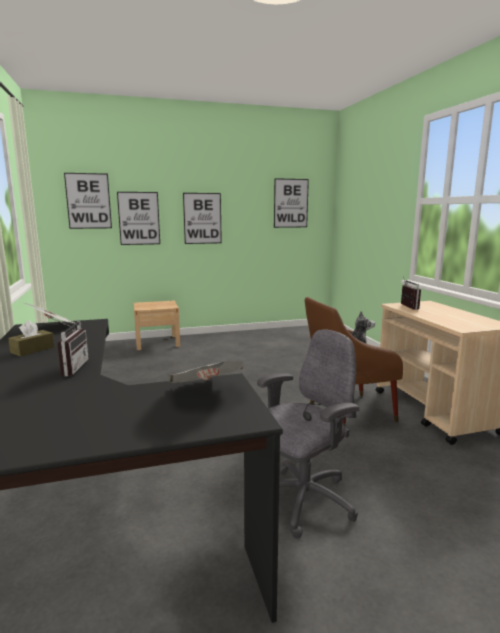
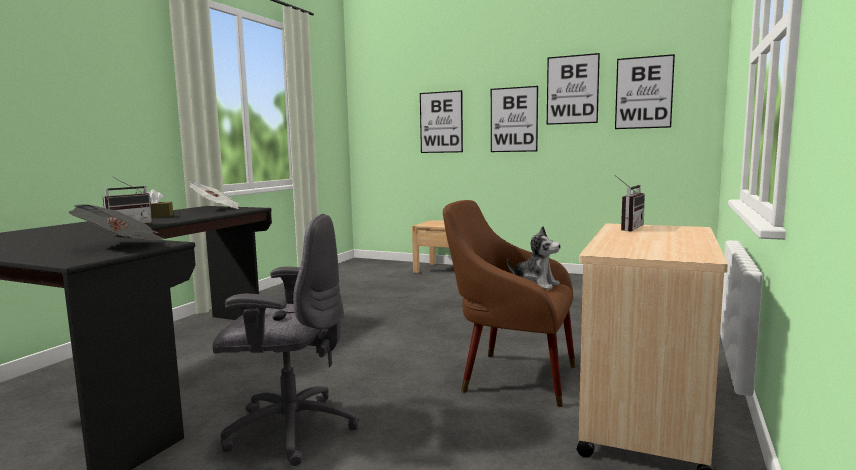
camera: 40 degrees right, 5 degrees down
(88, 201) = (393, 105): picture -> picture (572, 89)

